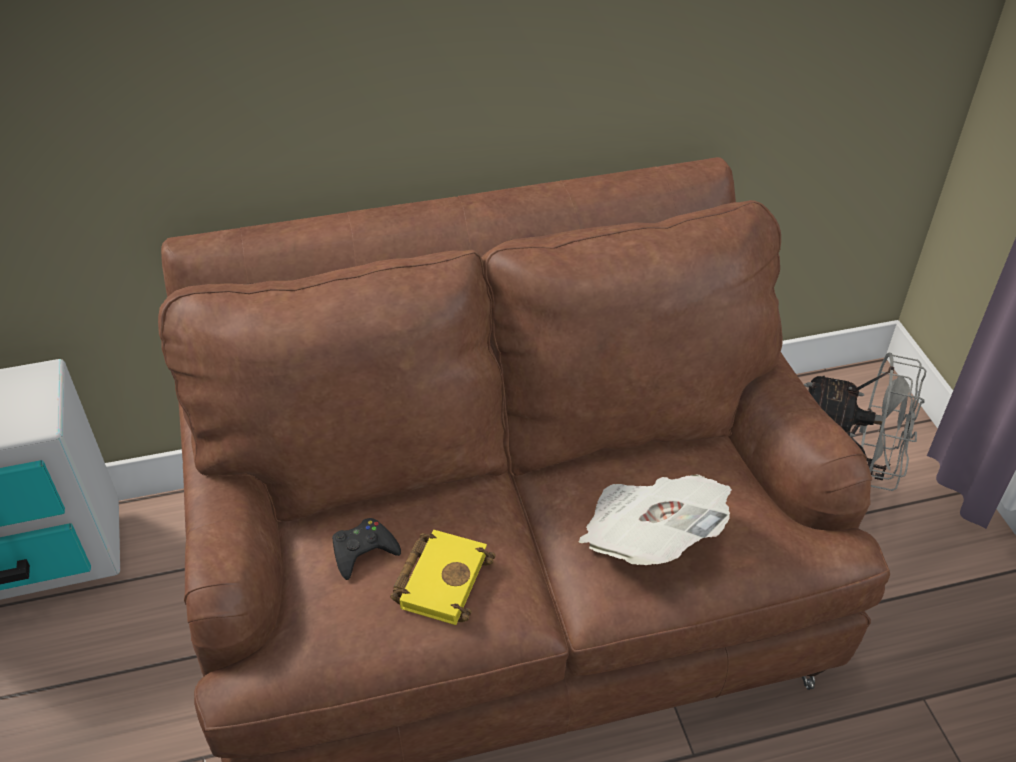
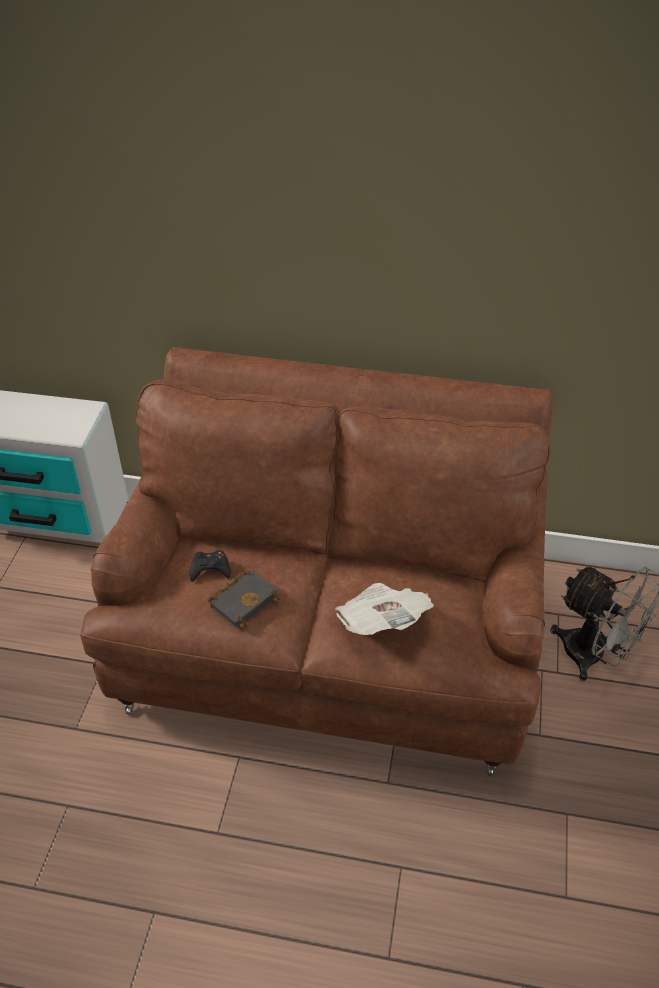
camera: 25 degrees right, 0 degrees up
(441, 578) = (244, 600): yellow book -> black book

